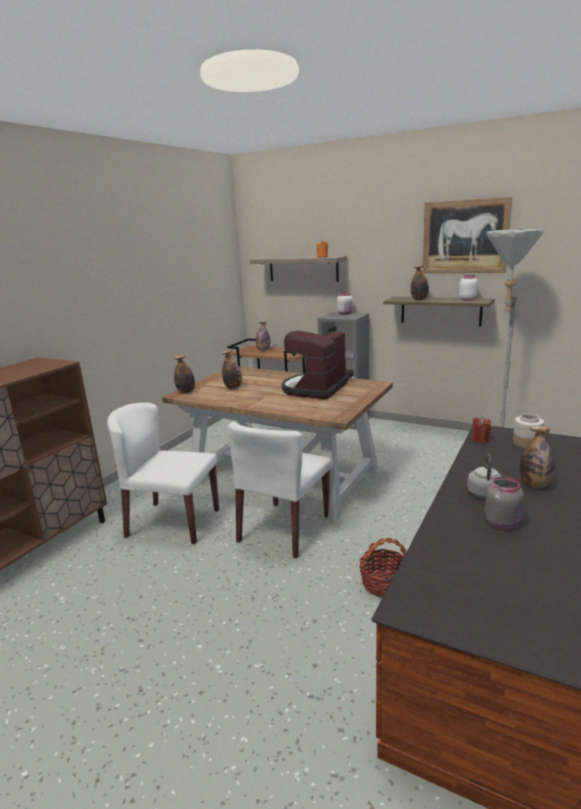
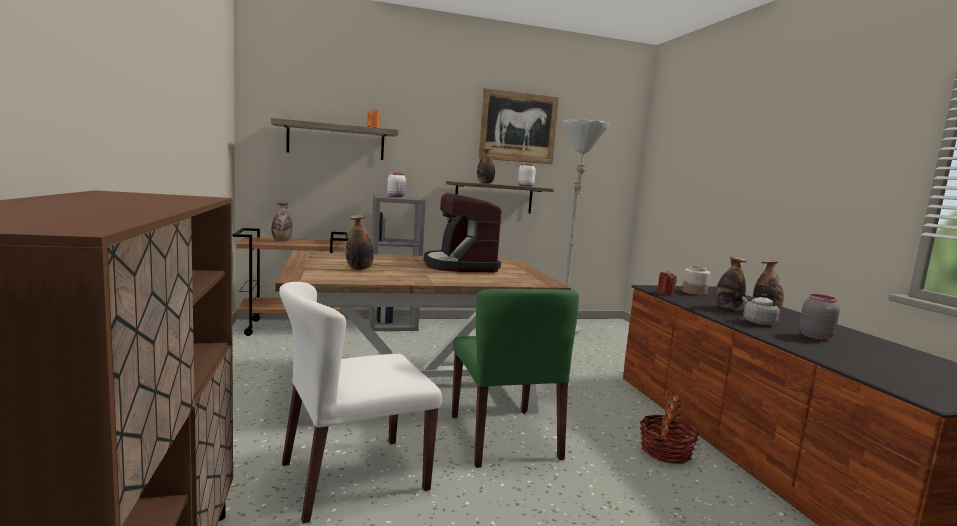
camera: 45 degrees left, 10 degrees down
(186, 392) = (301, 276): bottle -> bottle (727, 308)
(284, 529) = (504, 437): white chair -> green chair

